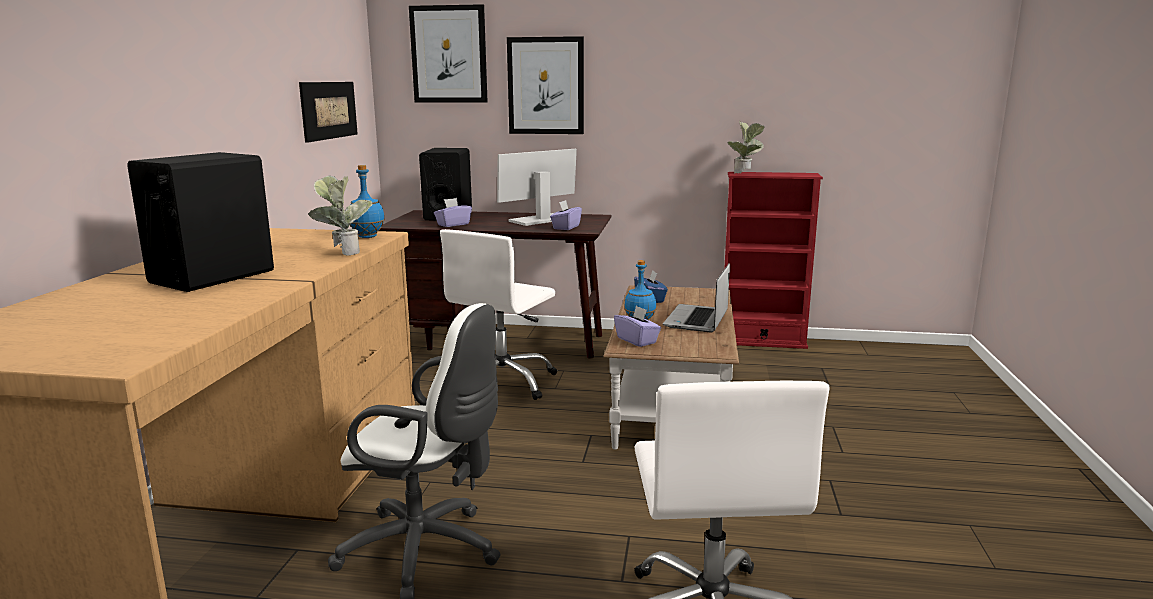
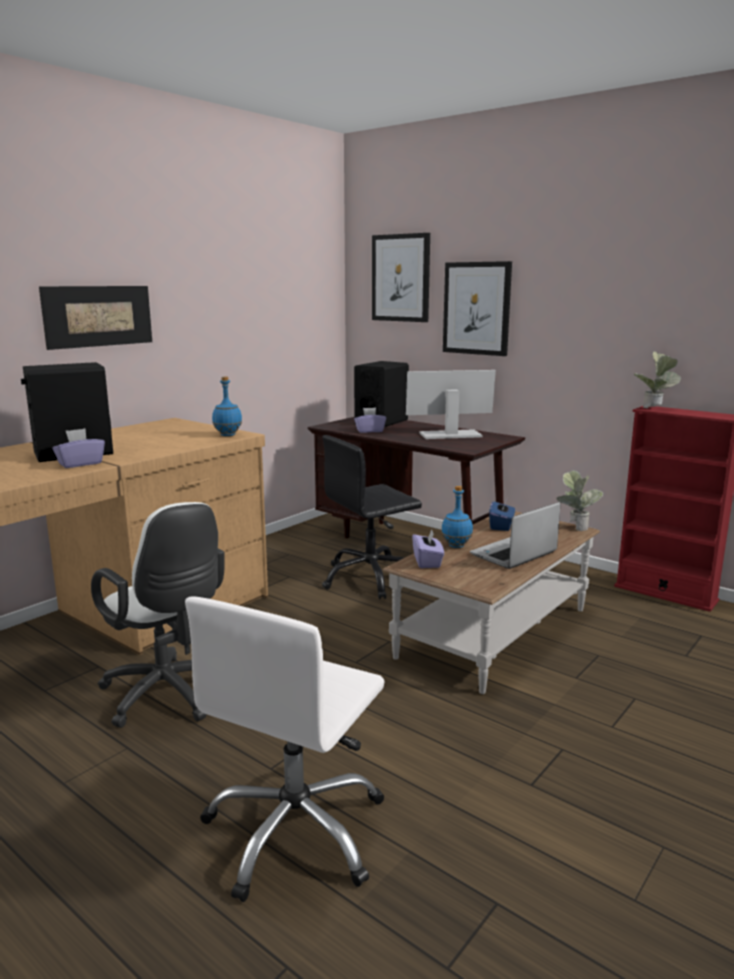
camera: 30 degrees right, 0 degrees up
(329, 110) = (283, 326): picture -> picture (98, 316)
(343, 252) = (184, 446): potted plant -> potted plant (575, 527)
(502, 383) = (370, 578): white office chair -> black office chair
(566, 227) = (457, 445): purple tissue box -> purple tissue box (80, 464)

